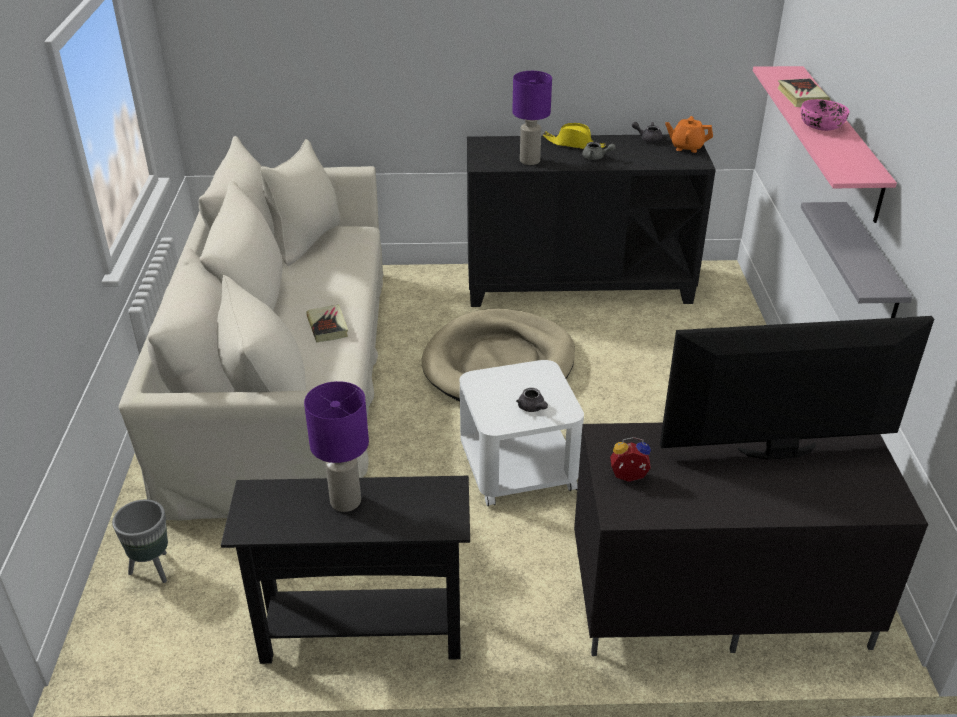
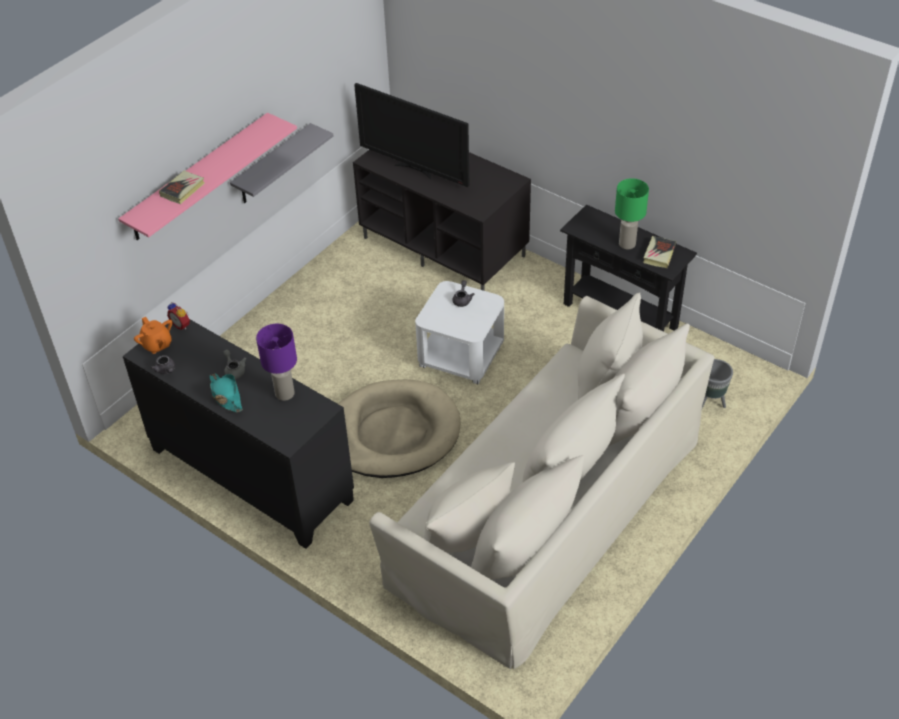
camera: 140 degrees left, 10 degrees up
(327, 326) = (528, 421): book -> book (659, 254)
(345, 501) = (626, 244): purple table lamp -> green table lamp
(574, 144) = (226, 396): yellow hat -> turquoise hat
(628, 478) = (493, 190): alarm clock -> alarm clock (182, 325)
(821, 126) = (223, 161): pink bowl -> none

